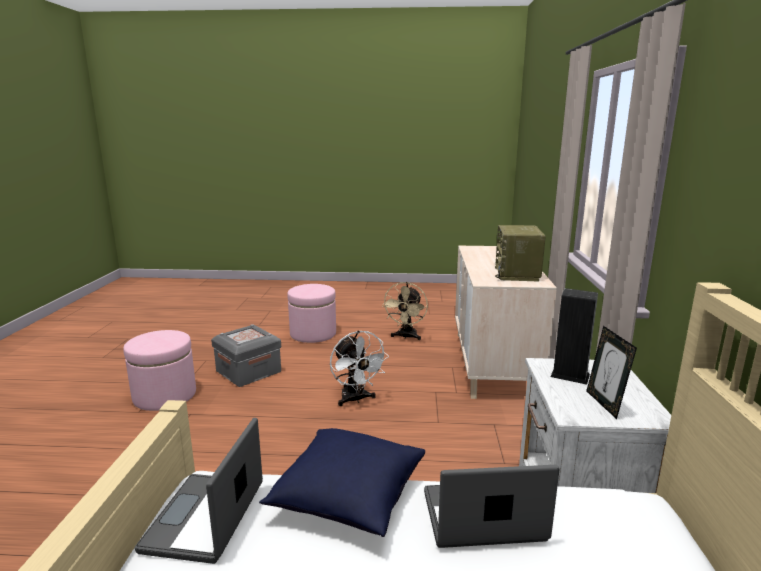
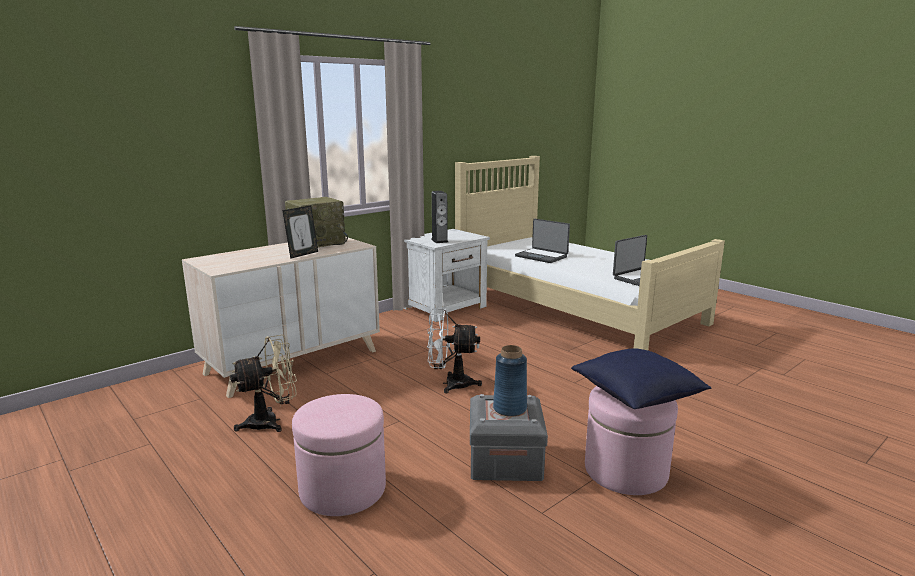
camera: 135 degrees left, 0 degrees up
(244, 335) = (509, 408): none -> blue vase
(347, 497) = (581, 269): blue pillow -> blue pillow (637, 397)
(356, 399) = (450, 384): white fan -> white fan turned 105 degrees counterclockwise
(604, 404) = (456, 235): picture frame -> picture frame (302, 254)

